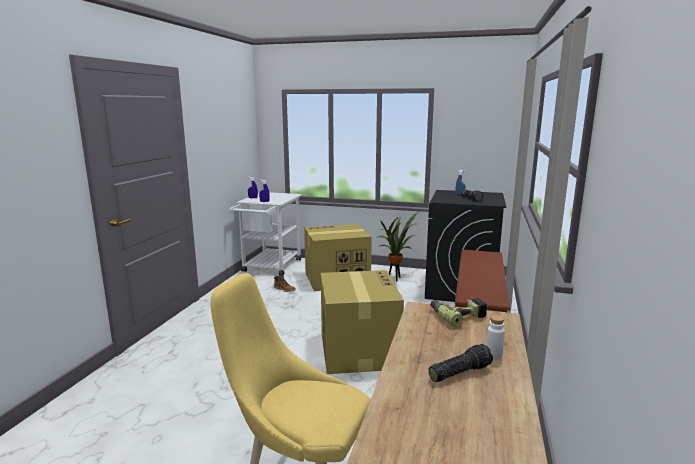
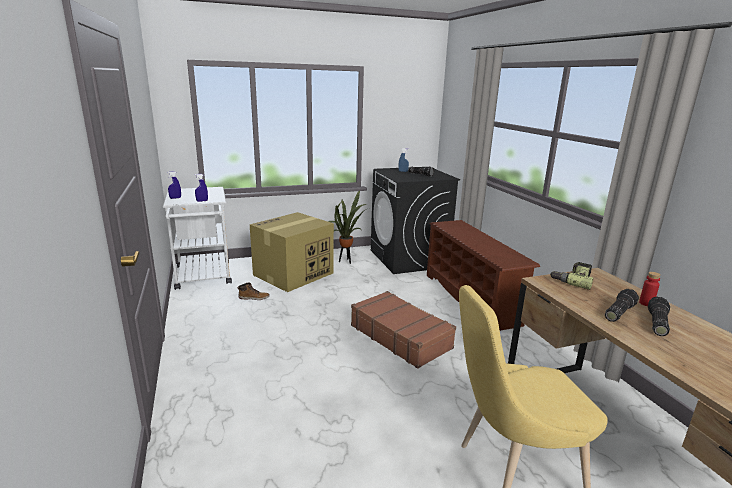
camera: 35 degrees left, 5 degrees up
(358, 349) = (400, 336): cardboard box -> brown suitcase
(439, 351) = (618, 312): none -> flashlight
(493, 355) = (646, 303): white bottle -> red bottle

